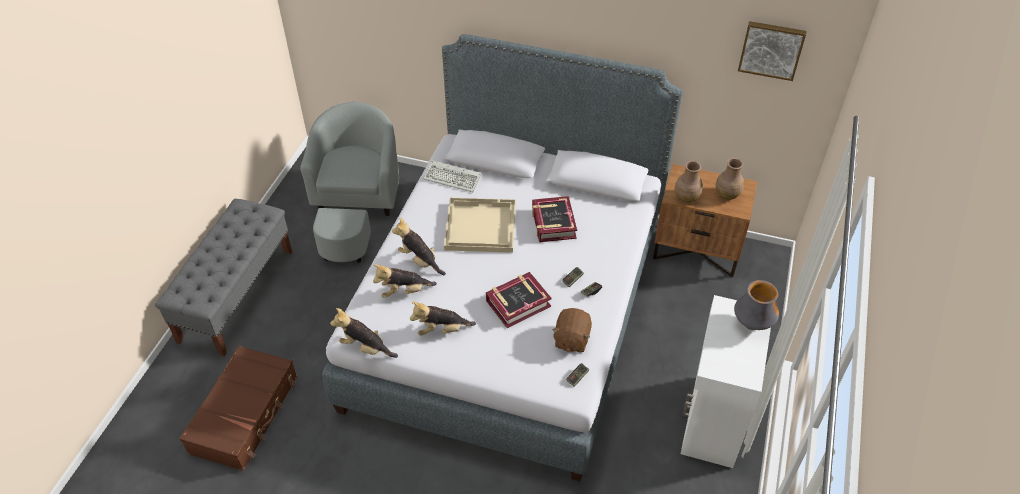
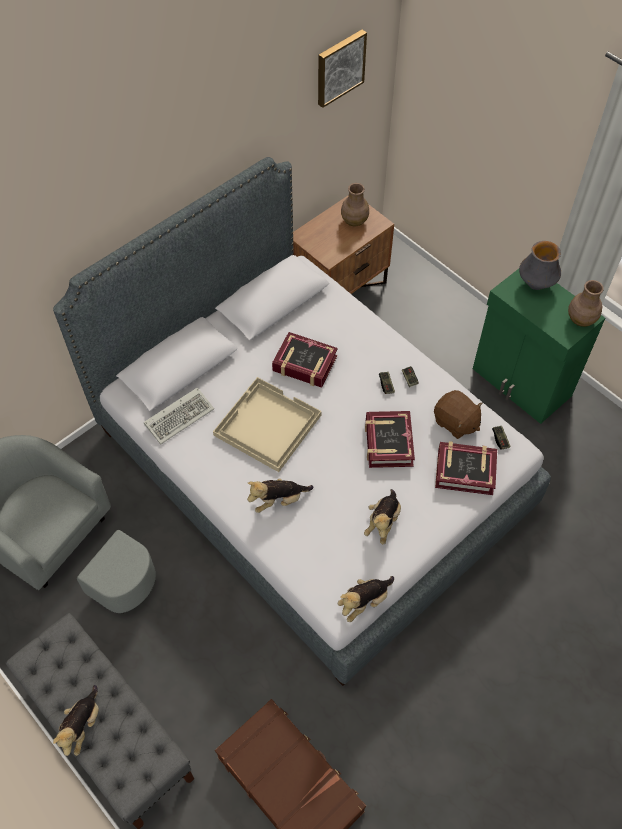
camera: 60 degrees left, 10 degrees up
(404, 292) = (313, 533): plush toy -> plush toy (82, 726)
(527, 364) = (465, 471): none -> book
(686, 197) = (337, 250): brown vase -> brown vase (580, 319)
(712, 420) = (521, 383): white cabinet -> green cabinet

